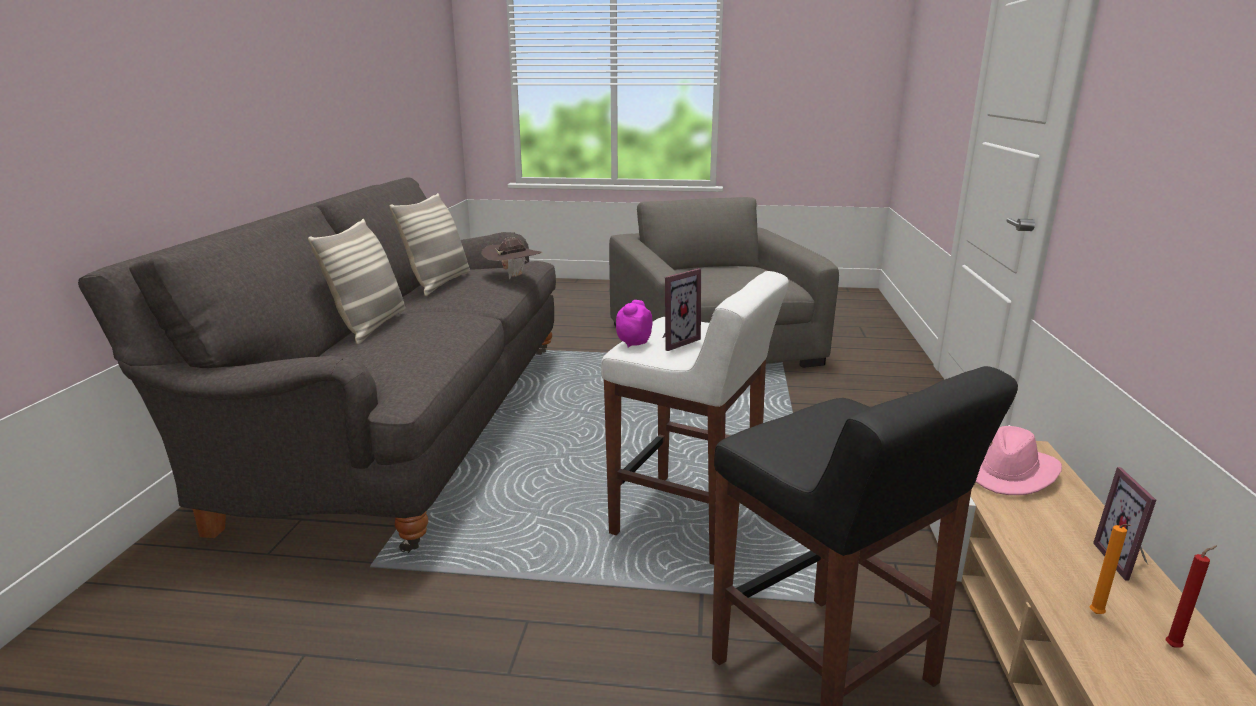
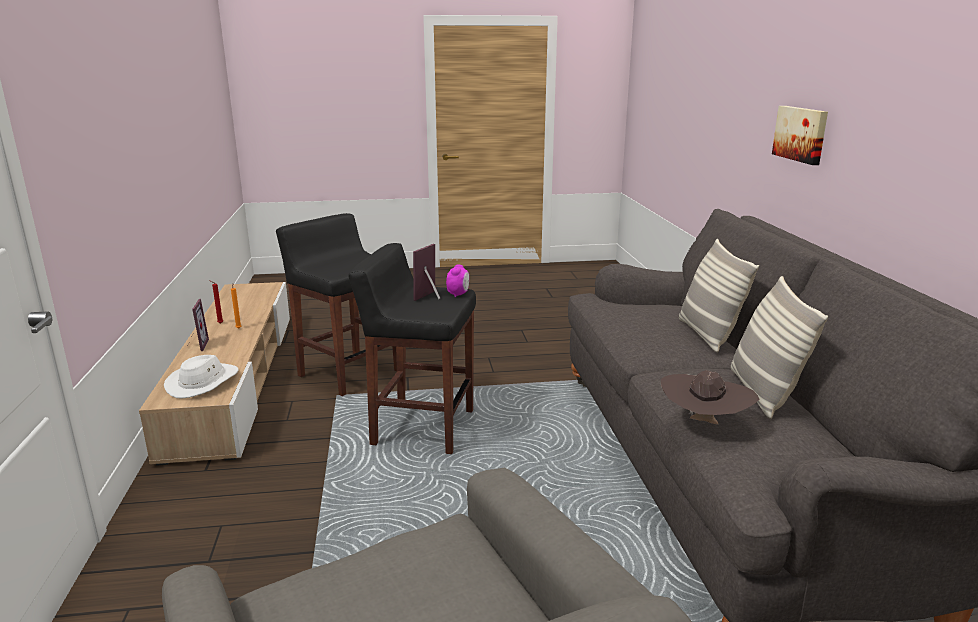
camera: 165 degrees right, 0 degrees up
(91, 110) = (801, 134): none -> picture
(689, 519) = (421, 427): white stool -> black stool
(1007, 471) = (203, 382): pink hat -> white hat

